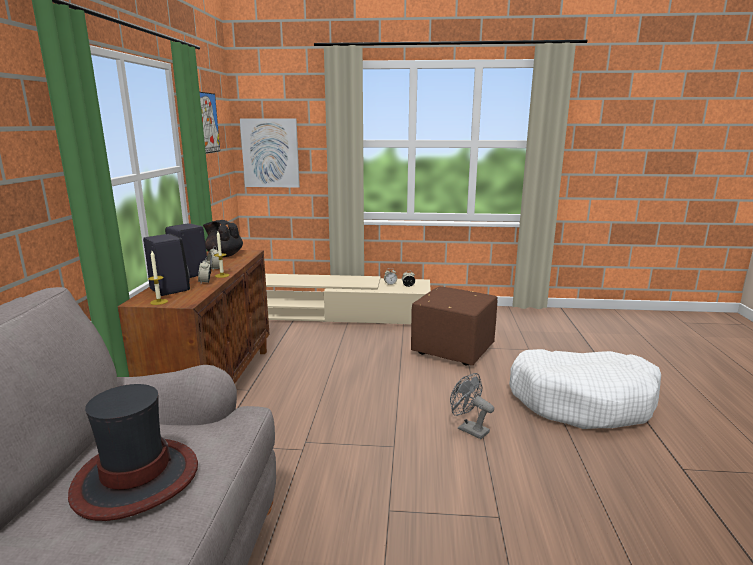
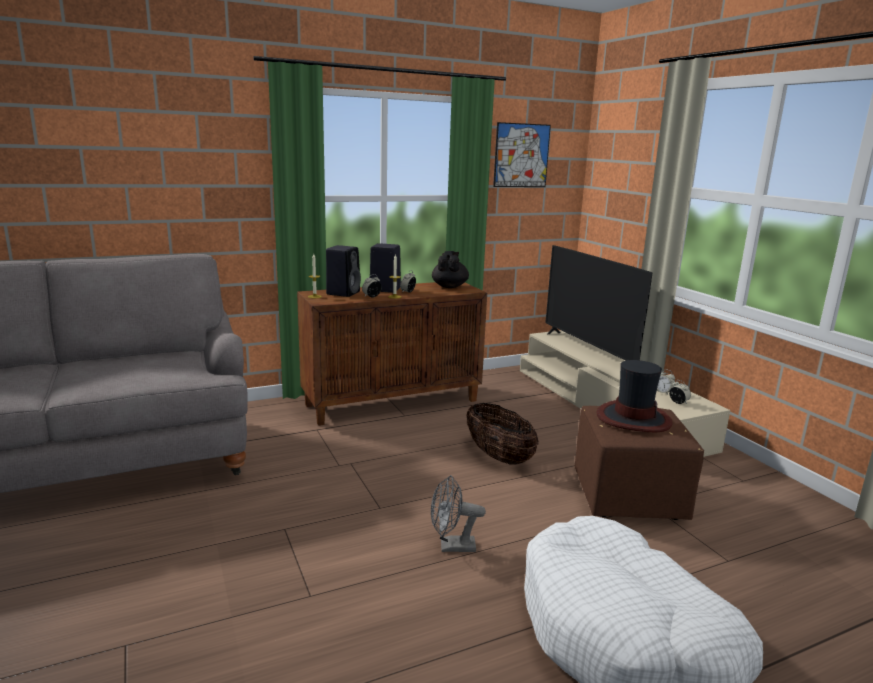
camera: 60 degrees right, 0 degrees up
(135, 479) = (129, 369): hat -> hat (633, 418)
(270, 153) = (610, 195): picture -> none
(302, 279) = (588, 350): none -> television
(364, 372) = (498, 456): none -> basket
(468, 429) = (451, 546): grey fan -> grey fan turned 105 degrees counterclockwise

